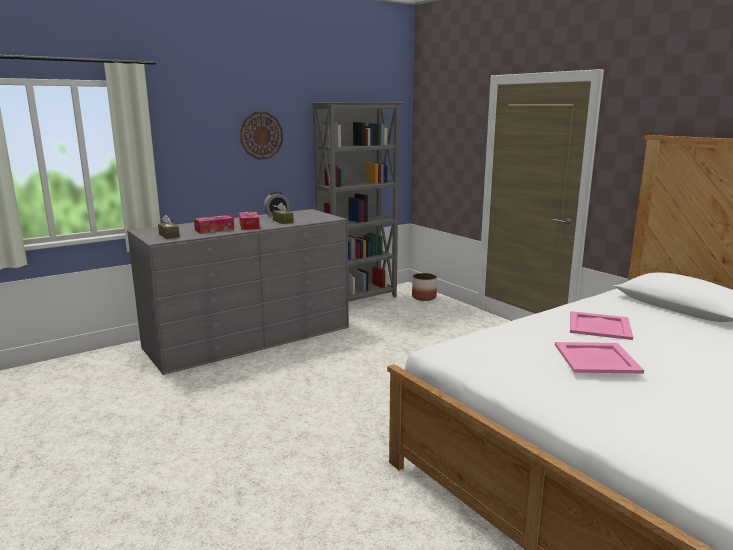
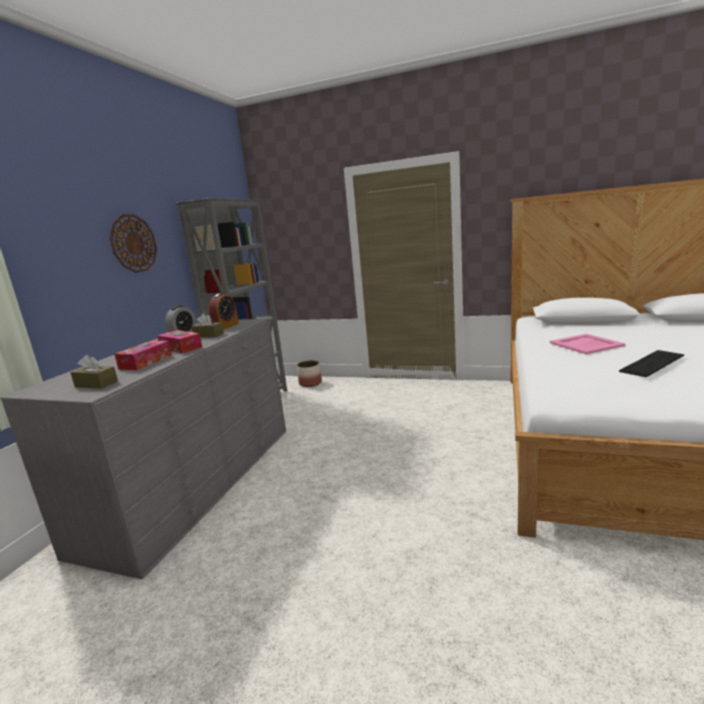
camera: 35 degrees left, 0 degrees up
(308, 217) = (226, 326): none -> alarm clock
(596, 358) = (652, 363): pink tray -> keyboard

